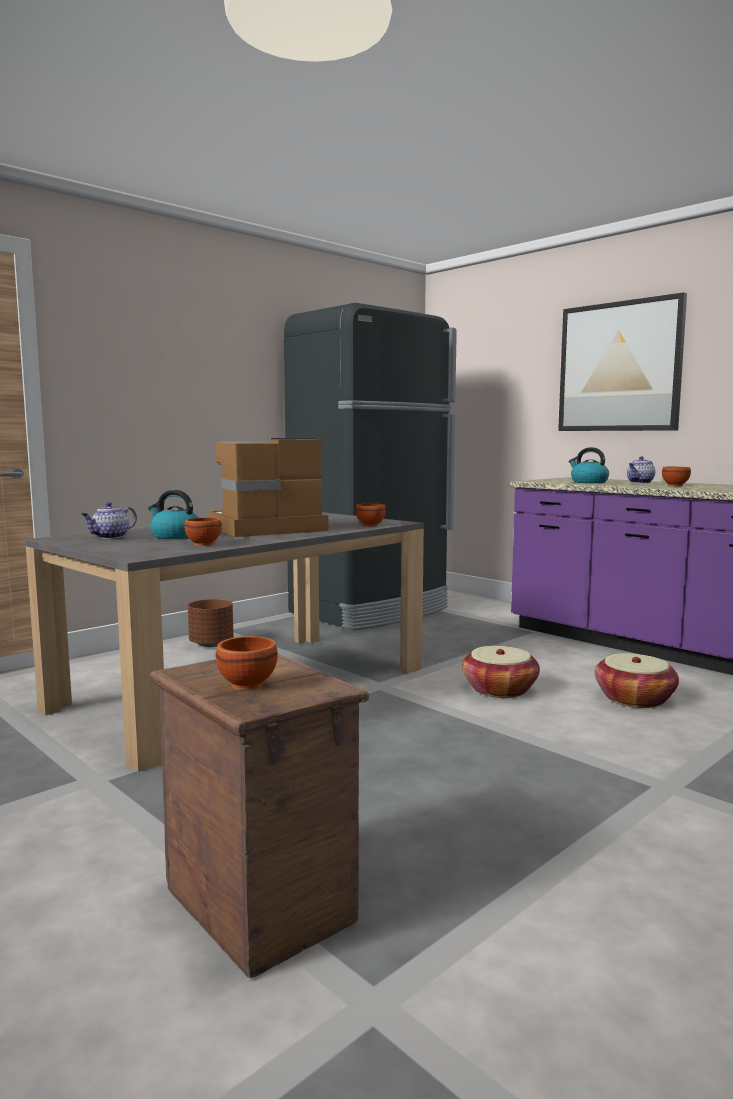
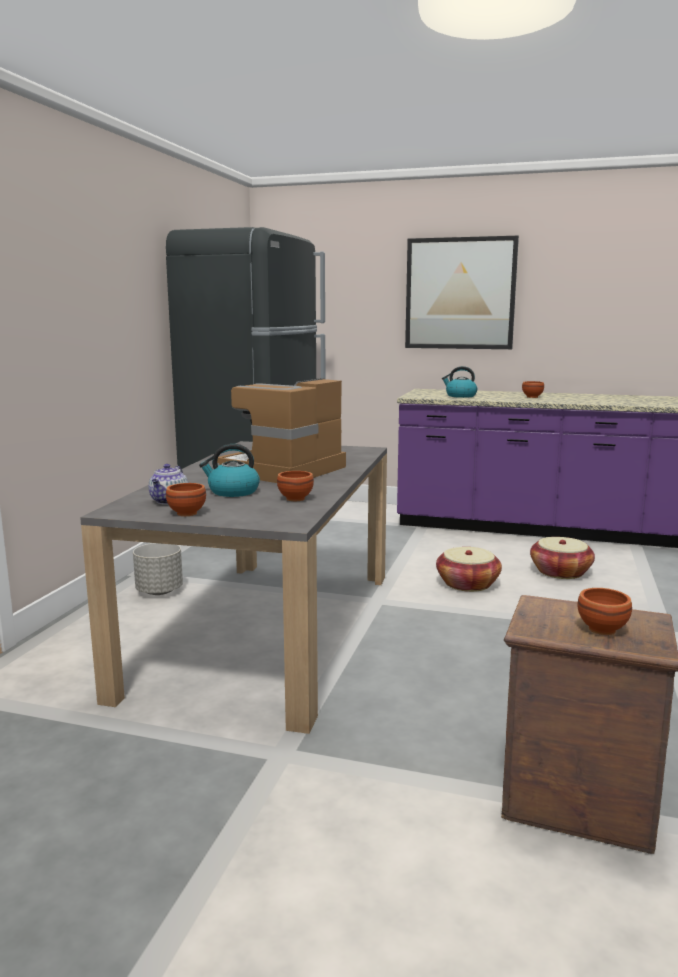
camera: 30 degrees left, 5 degrees up
(211, 644) = (159, 591): brown planter -> grey planter
(369, 525) = (357, 456): brown bowl -> brown bowl (185, 513)
(640, 482) = (496, 394): teapot -> none

